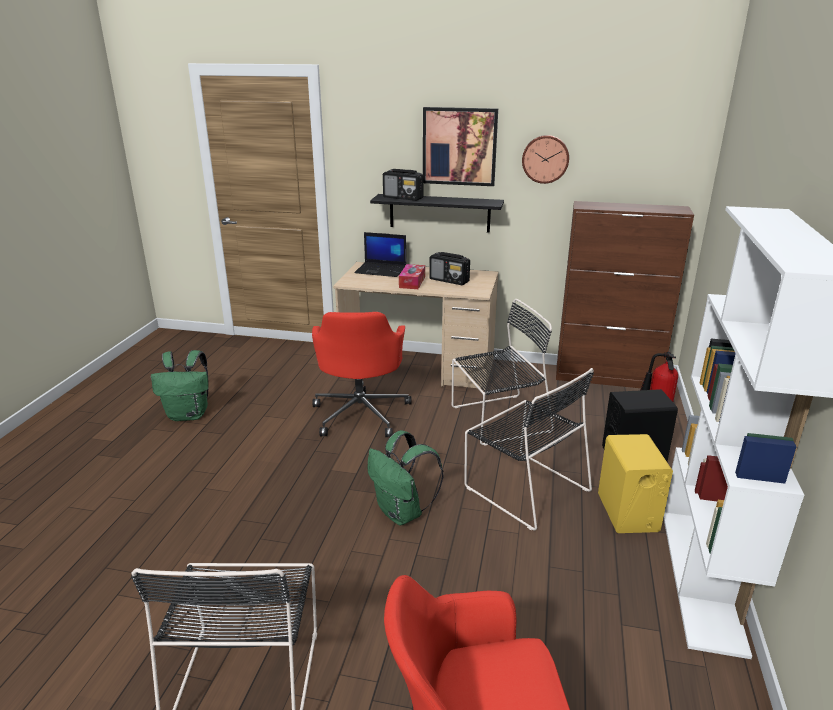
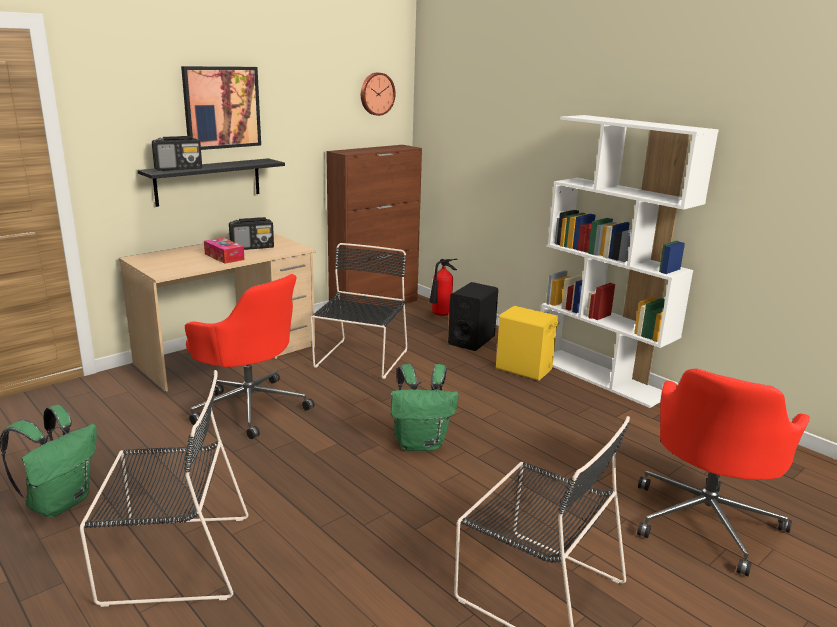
camera: 55 degrees left, 5 degrees down
(381, 270) = (167, 256): laptop -> none
(524, 487) = (454, 387): black chair -> black chair (172, 558)
(545, 159) = (299, 114): wall clock -> wall clock (376, 94)

